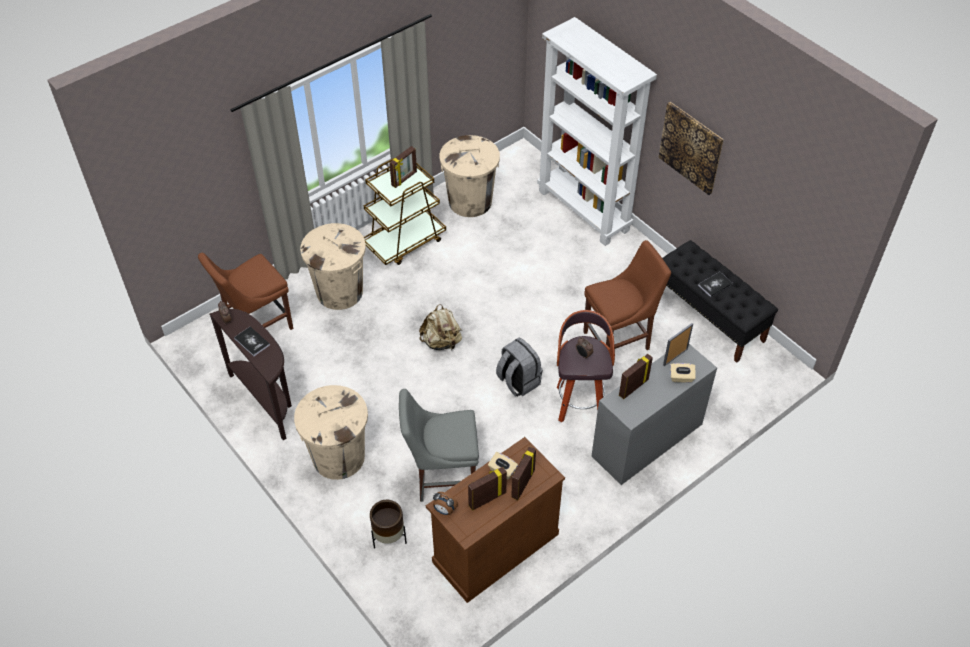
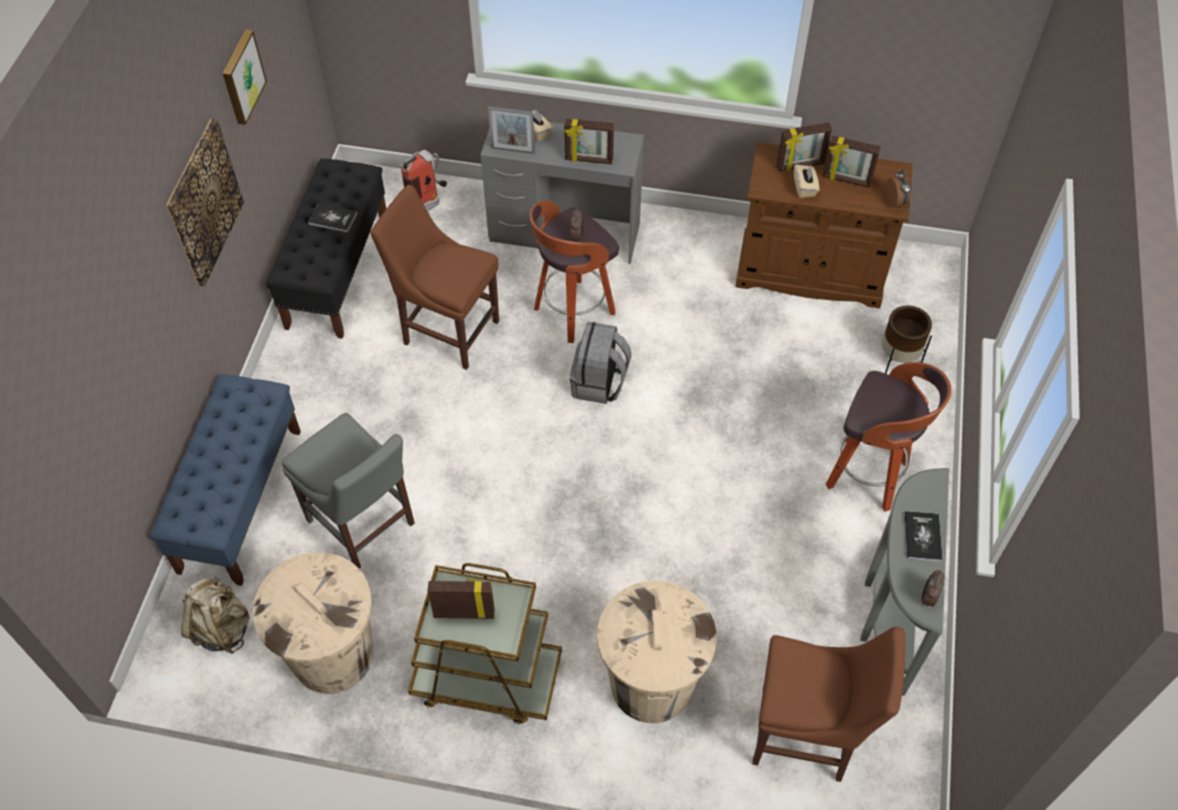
camera: 130 degrees left, 5 degrees up
(267, 400) = (886, 616): brown console table -> grey console table
(338, 457) = (869, 475): beige trash can -> stool
(441, 342) = (617, 497): beige backpack -> beige backpack (222, 628)
(441, 477) = (787, 366): grey chair -> grey chair (363, 526)
(584, 210) = (240, 499): white bookcase -> blue bench
(732, 388) = (429, 204): none -> fire extinguisher
(759, 174) = (241, 77): none -> picture

